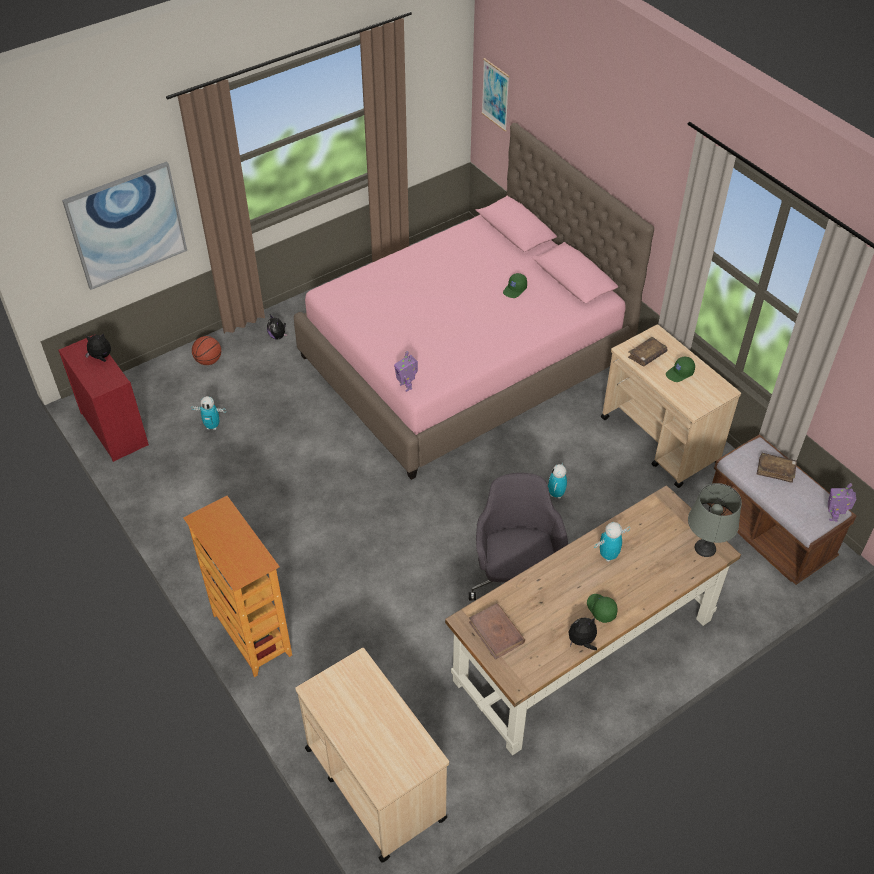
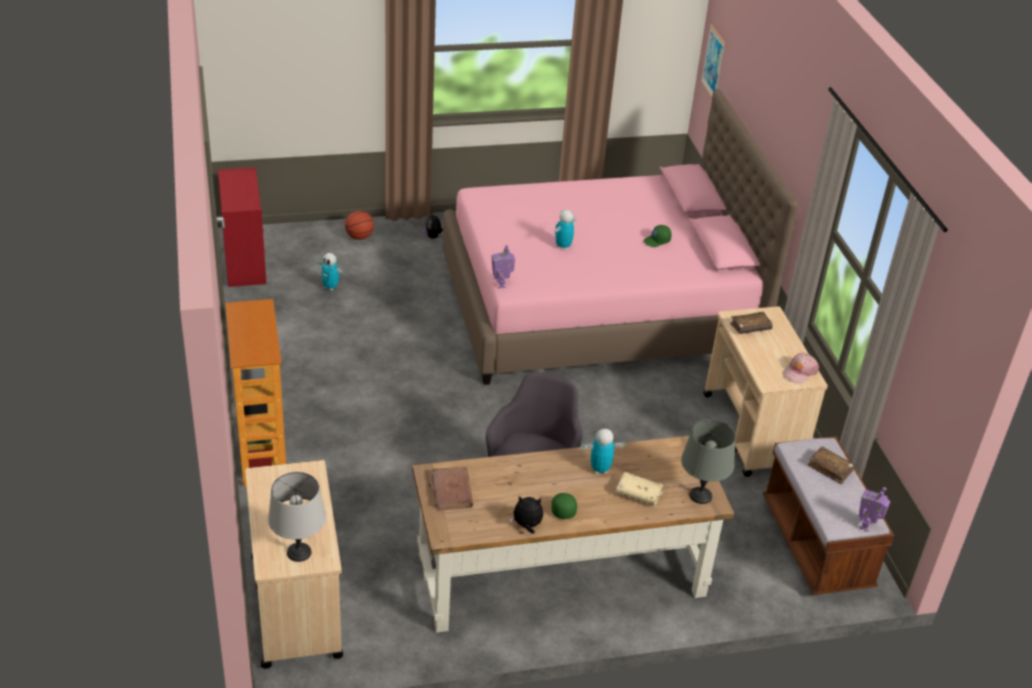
camera: 20 degrees right, 10 degrees down
(101, 357) = (249, 185): plush toy -> none
(127, 225) = (314, 76): picture -> none
(401, 760) = (299, 552): none -> grey table lamp
(556, 494) = (617, 441): toy robot -> toy robot (563, 246)
(654, 568) = (638, 494): none -> beige book
(680, 373) = (774, 351): green cap -> none
(711, 387) = (799, 372): none -> pink cap

